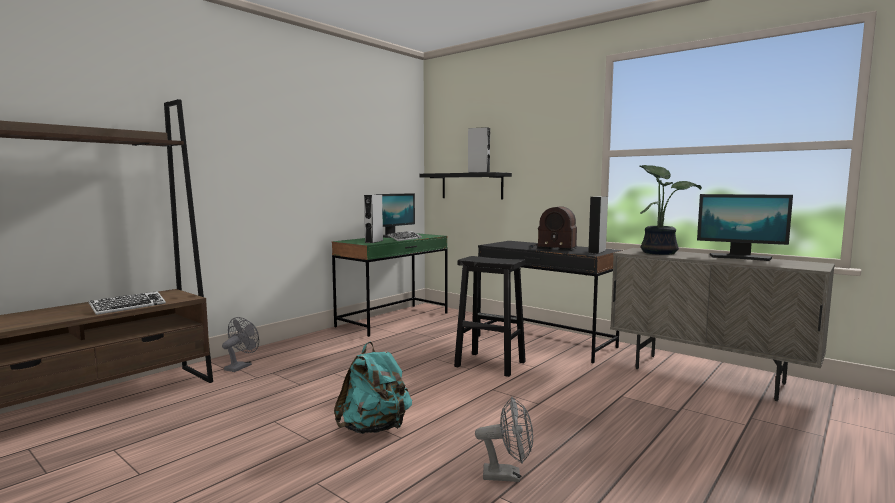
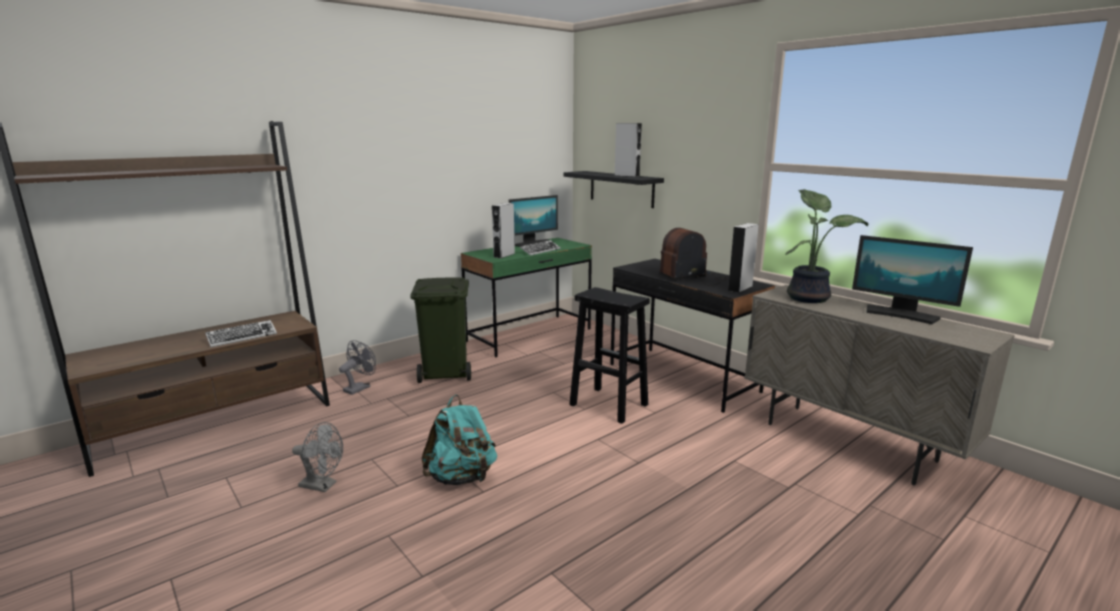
camera: 10 degrees right, 10 degrees up
(325, 350) = (446, 373): none -> green trash can
(508, 475) = (570, 549): grey fan -> grey fan (323, 485)
(553, 248) = (693, 278): radio -> radio turned 120 degrees clockwise

